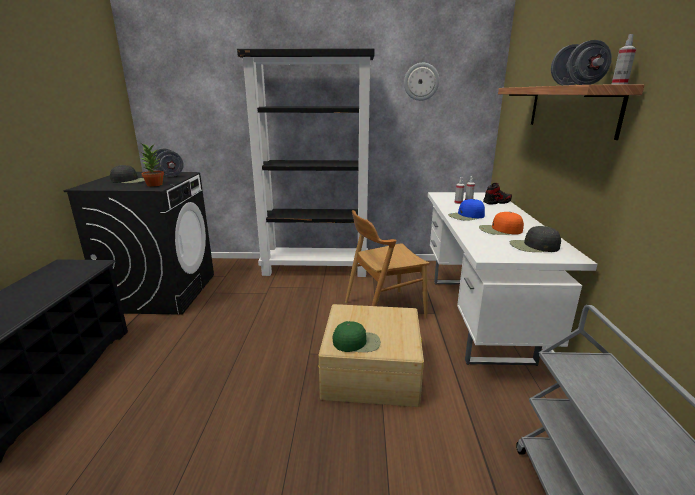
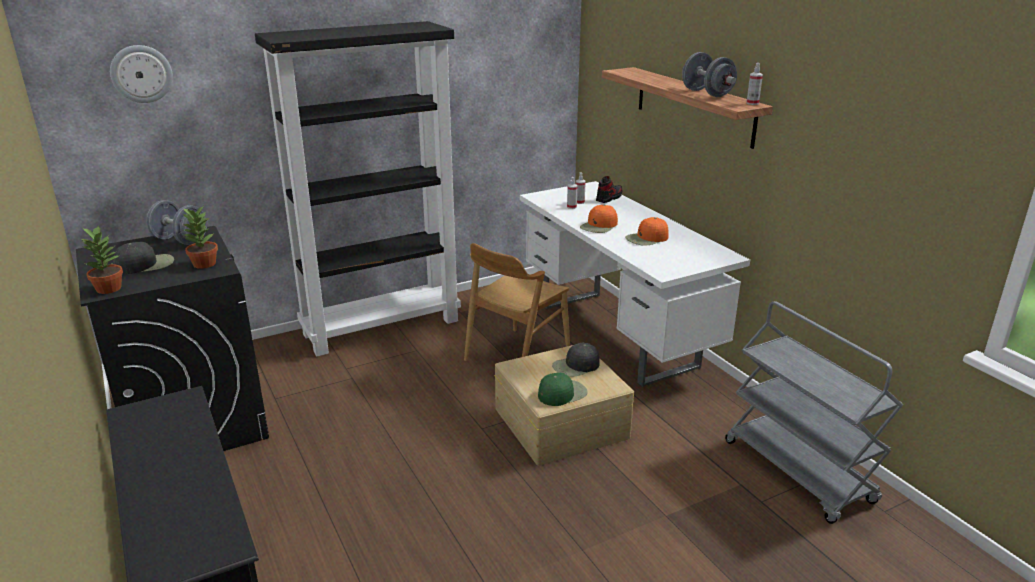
camera: 30 degrees left, 5 degrees up
(90, 186) = (108, 288): none -> potted plant
(421, 82) = (487, 51): wall clock -> wall clock (141, 74)
(466, 216) = (599, 226): blue cap -> orange cap
(533, 246) = (691, 252): black cap -> black cap (576, 366)

